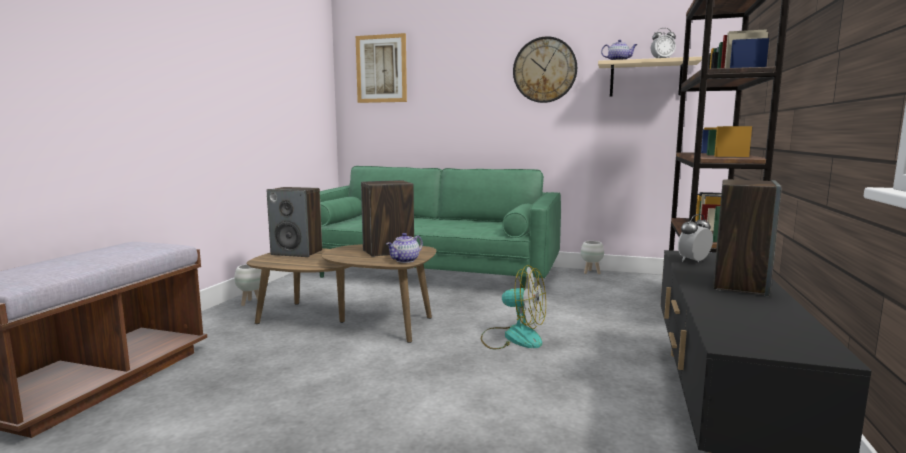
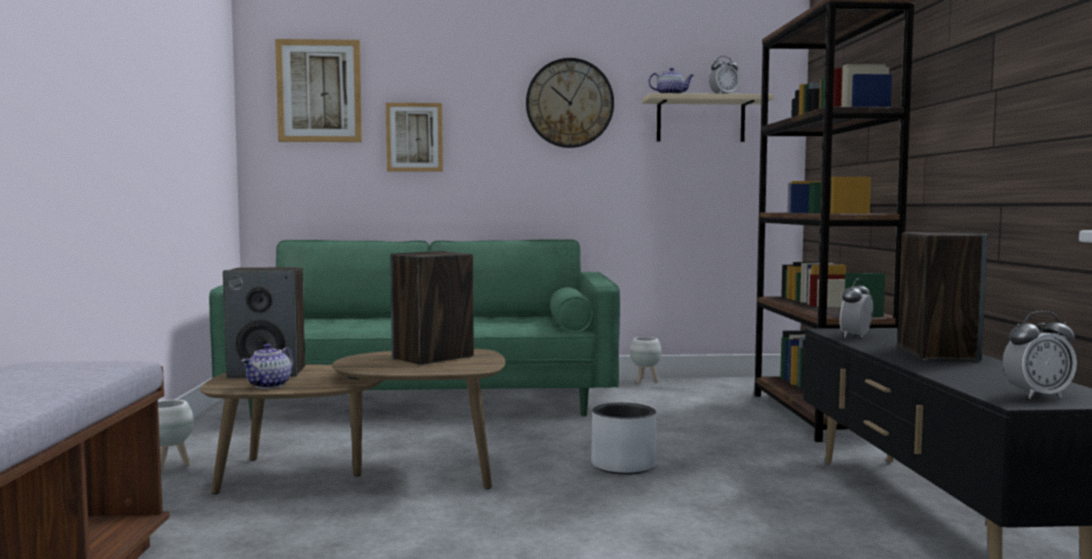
camera: 20 degrees left, 5 degrees down
(405, 260) = (477, 366): teapot -> teapot (269, 385)
(439, 98) = (414, 137): none -> picture
(513, 337) = (623, 465): fan -> grey planter
(763, 340) = (1037, 395): none -> alarm clock

